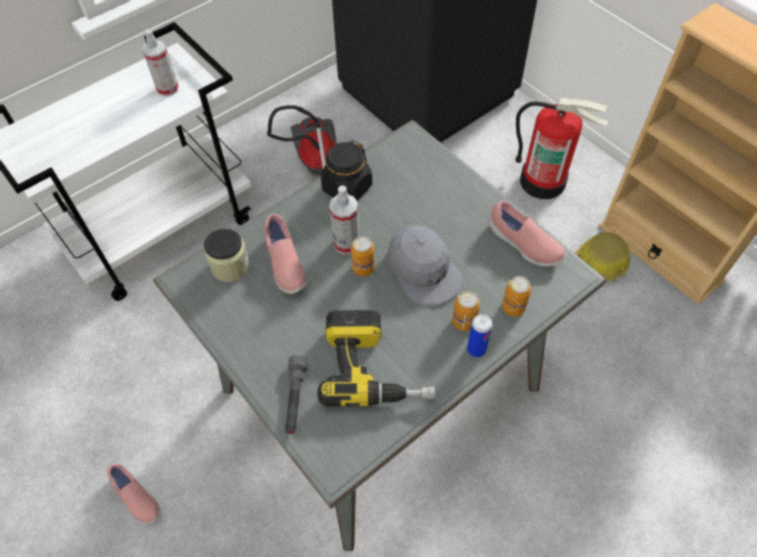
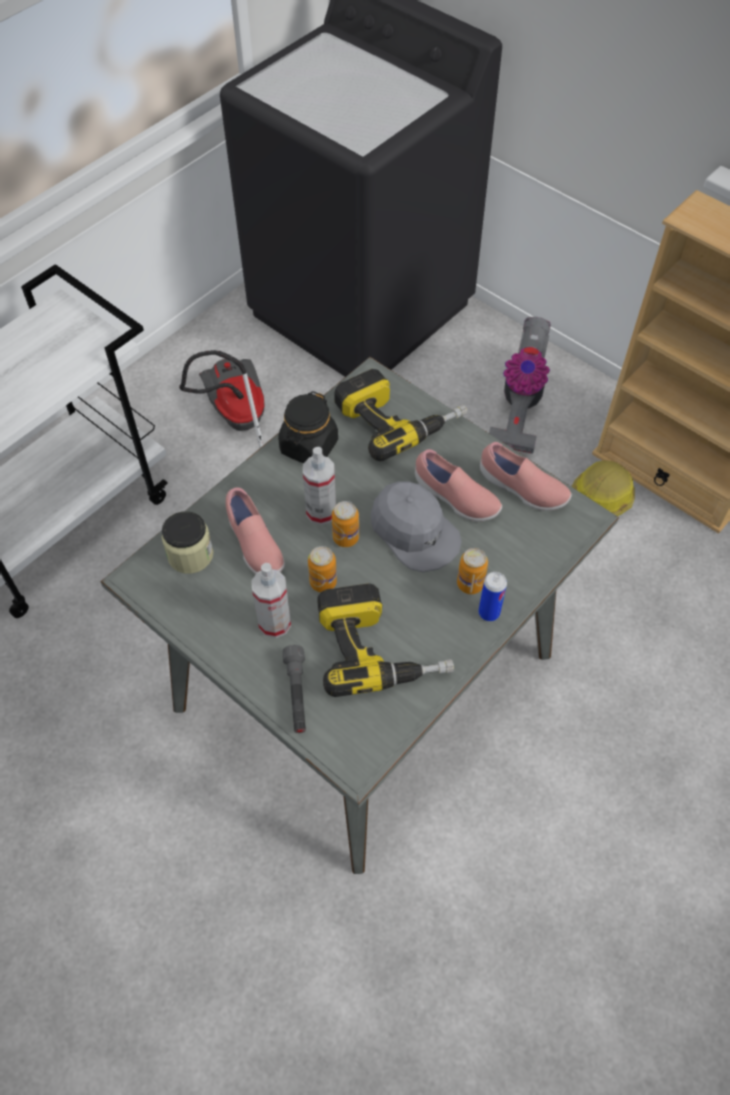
camera: 10 degrees left, 0 degrees up
(136, 498) = (90, 852): pink shoe -> pink shoe (455, 498)
(167, 89) = (62, 348): spray bottle -> spray bottle (274, 623)
(427, 172) = (398, 418): none -> power drill
(513, 307) = (521, 561): can -> can (323, 582)
(543, 181) = (519, 407): fire extinguisher -> vacuum cleaner

